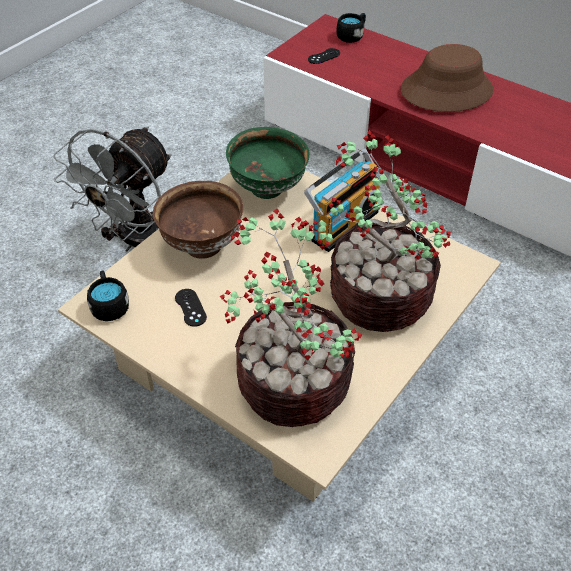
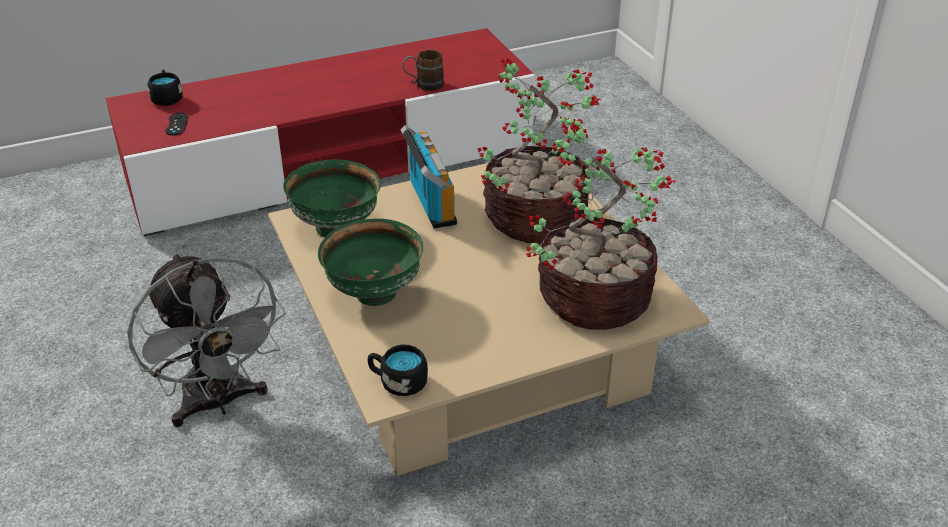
camera: 60 degrees left, 10 degrees down
(190, 307) = (451, 328): black game controller -> none
(201, 246) = (374, 294): brown bowl -> green bowl
(446, 90) = (317, 86): brown hat -> none
(514, 143) = (423, 85): none -> brown mug

